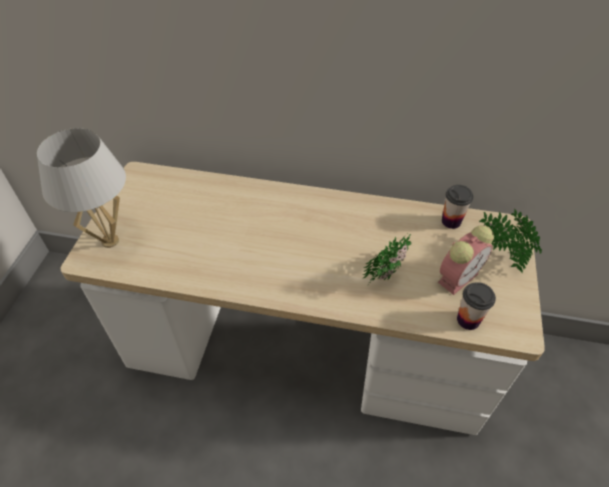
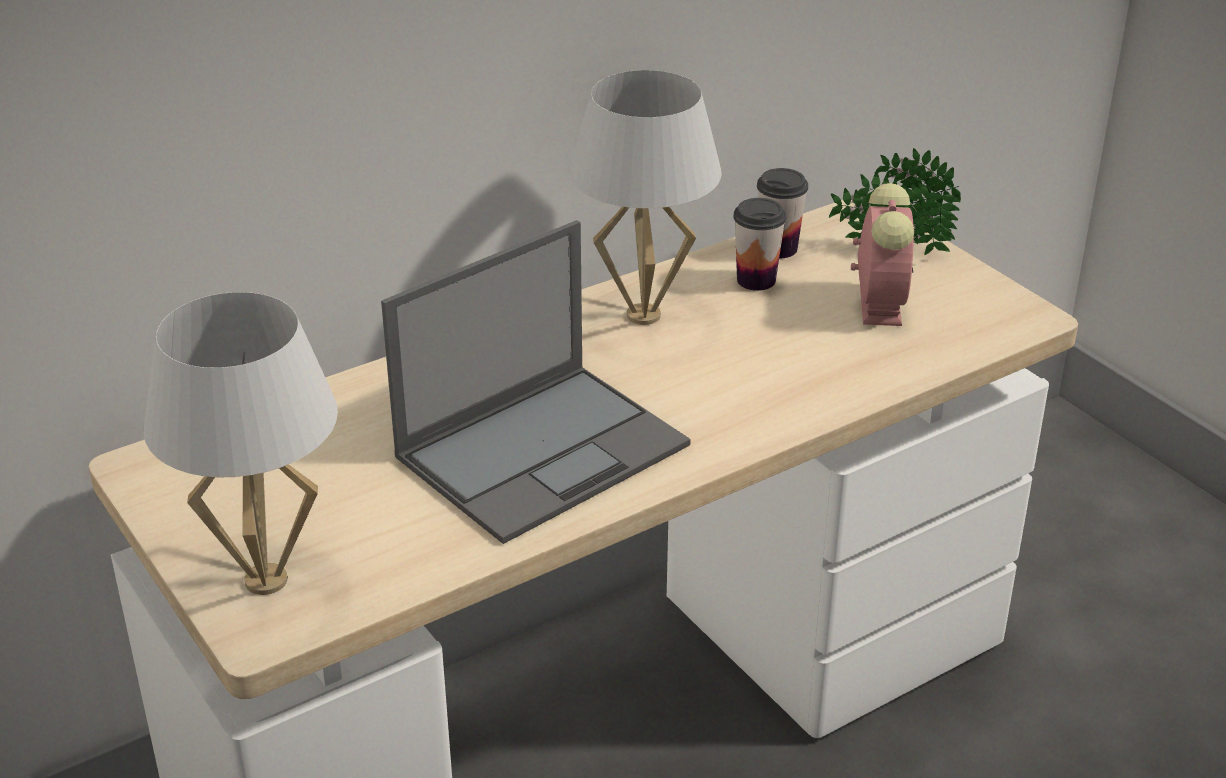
camera: 45 degrees left, 15 degrees down
(247, 253) = (544, 449): none -> laptop
(357, 218) = (644, 315): none -> white table lamp
(388, 273) = (787, 351): potted plant -> none
(468, 320) = (956, 341): cup -> cup (756, 280)

